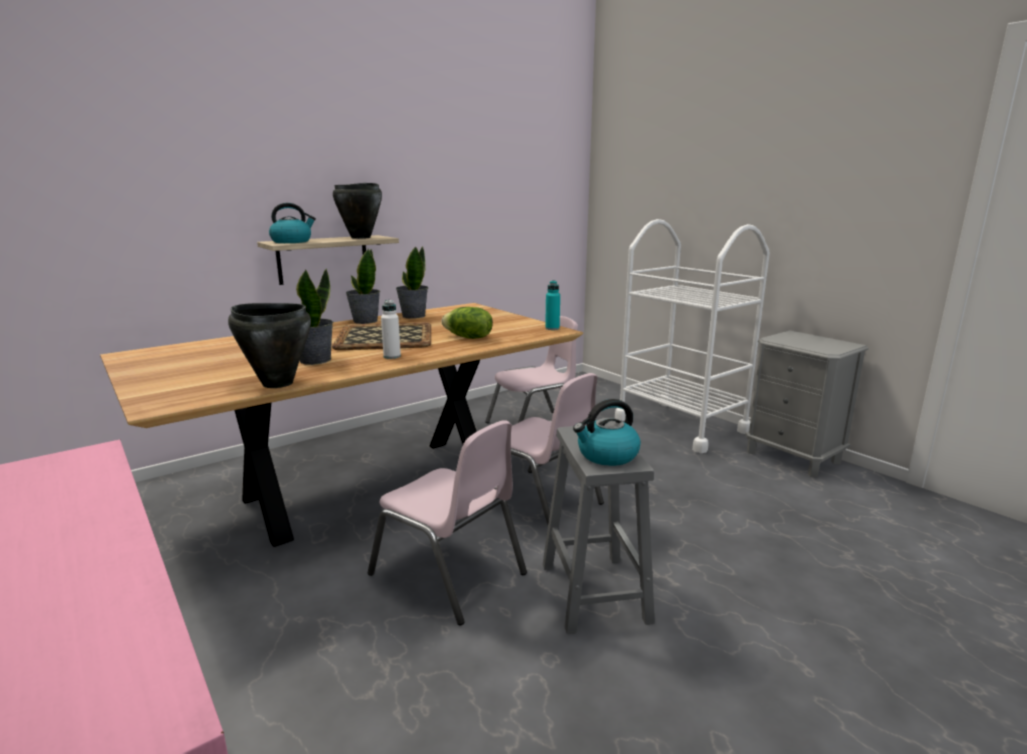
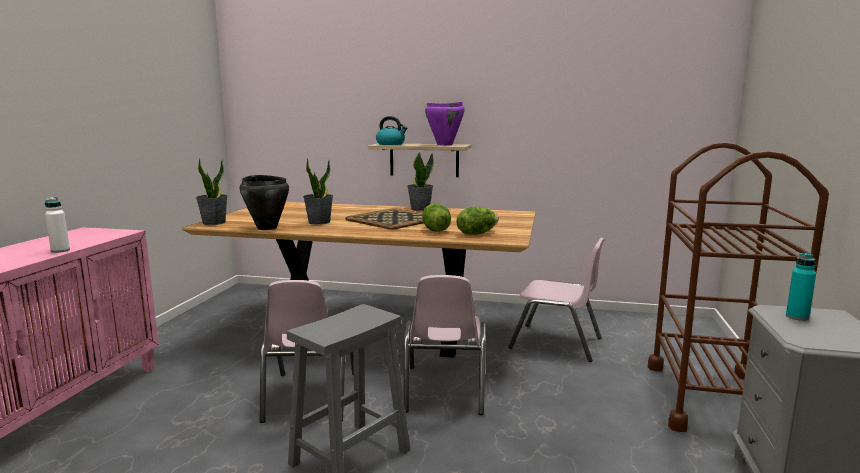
camera: 50 degrees right, 5 degrees down
(361, 237) = (445, 145): black cooking pot -> purple cooking pot
(392, 356) = (355, 229): white bottle -> white bottle (60, 250)
(413, 316) = (458, 211): potted plant -> potted plant (214, 223)
(512, 332) = (476, 233): none -> lettuce
(552, 328) = (514, 238): turquoise bottle -> turquoise bottle (797, 317)
(607, 455) = (330, 327): kettle -> none
(681, 425) = (712, 400): white cart -> brown cart

